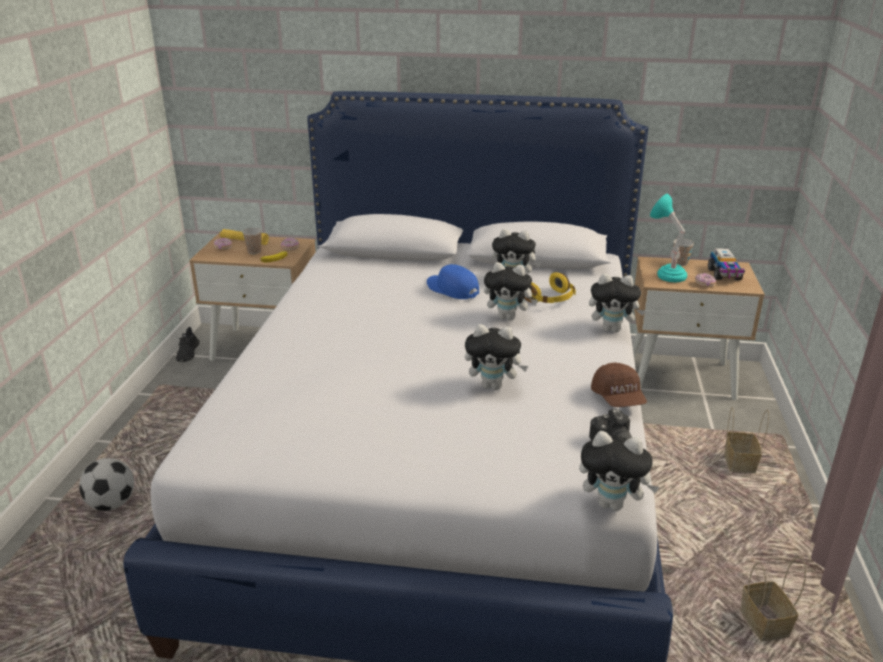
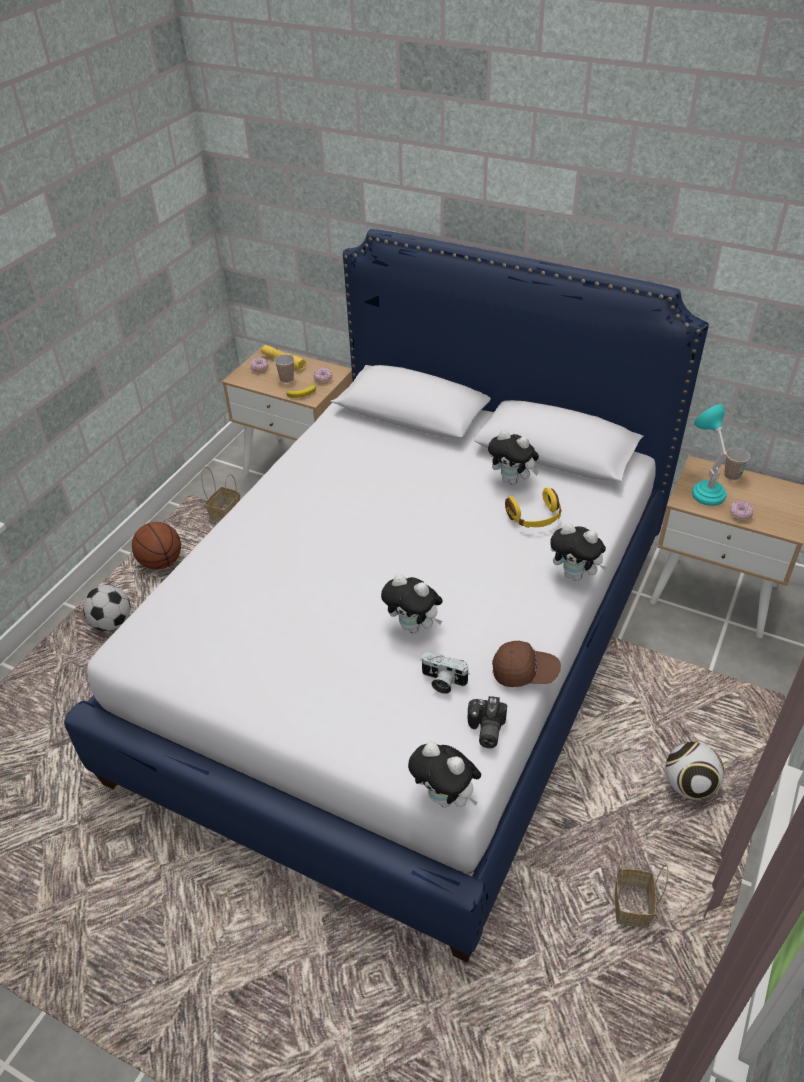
camera: 20 degrees right, 15 degrees up
(149, 443) = (161, 562): none -> basketball
(187, 353) = (226, 460): black shoe -> none
(452, 289) = (441, 483): blue cap -> none
(508, 317) = (477, 535): plush toy -> none
(548, 419) = (442, 681): none -> camera
(618, 398) = (524, 672): brown cap -> brown cap turned 90 degrees counterclockwise
(724, 274) = (774, 503): toy truck -> none
(738, 463) = (714, 719): basket -> basket (225, 514)
(751, 516) = (689, 786): none -> football

